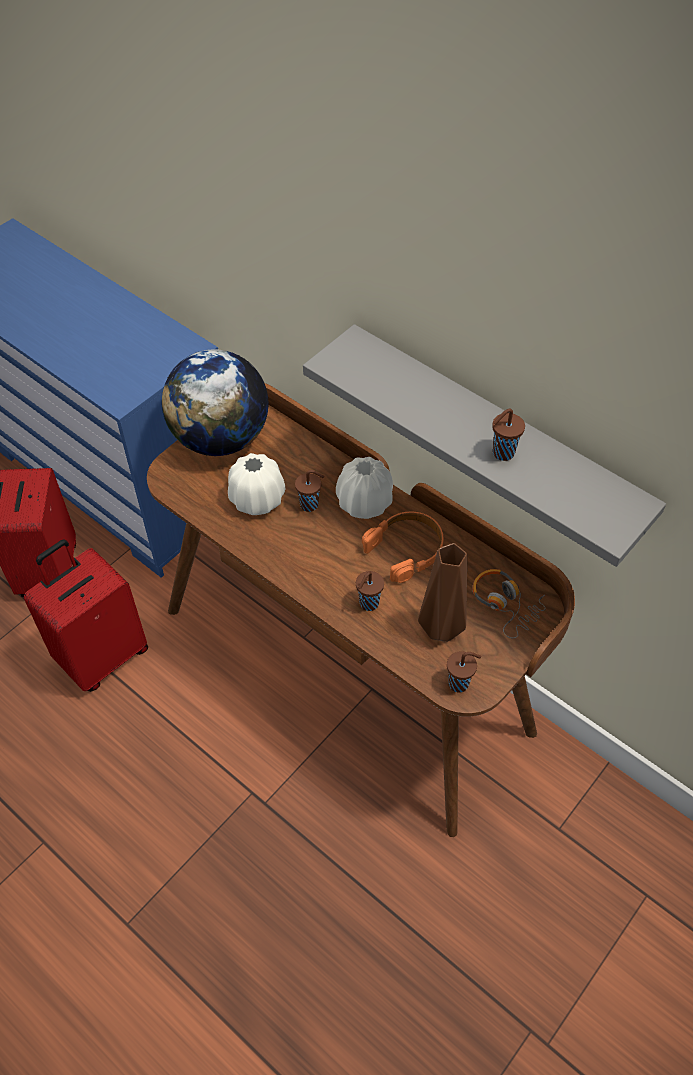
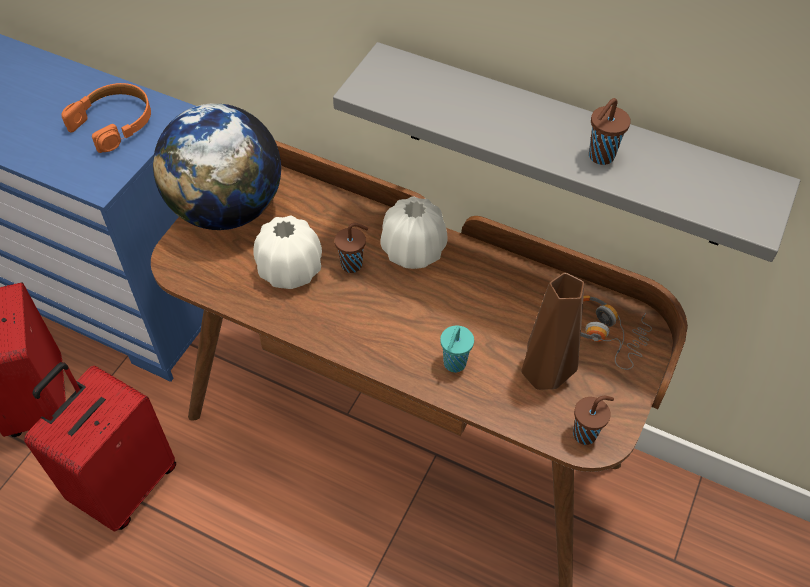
camera: 15 degrees left, 0 degrees up
(368, 604) = (454, 364): brown cup -> turquoise cup
(406, 550) = (476, 294): orange headphones -> orange headphones (114, 123)

